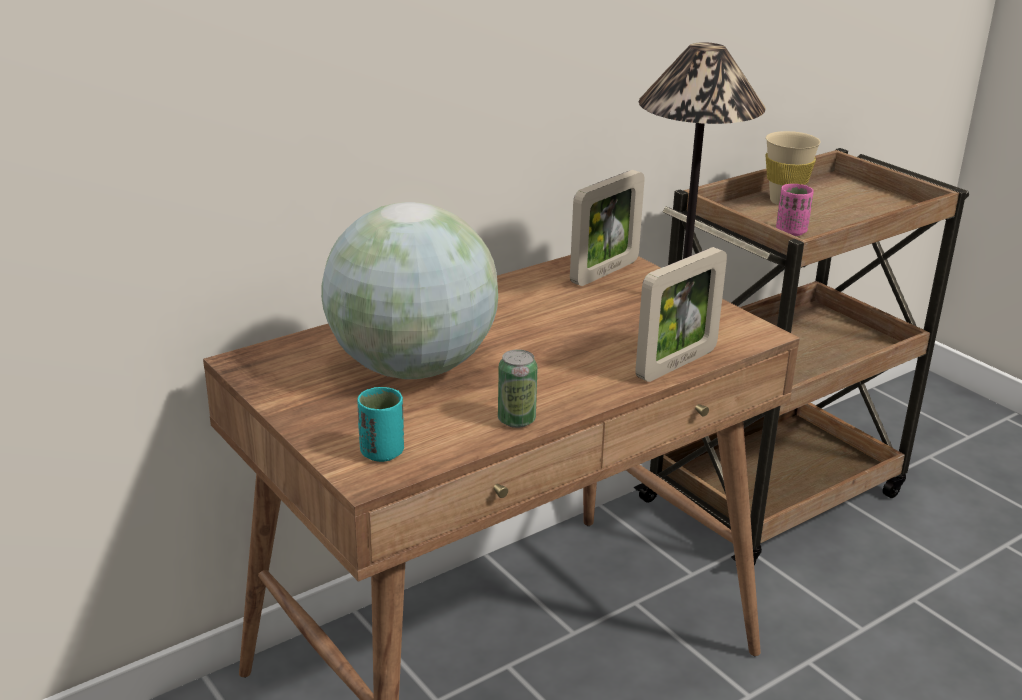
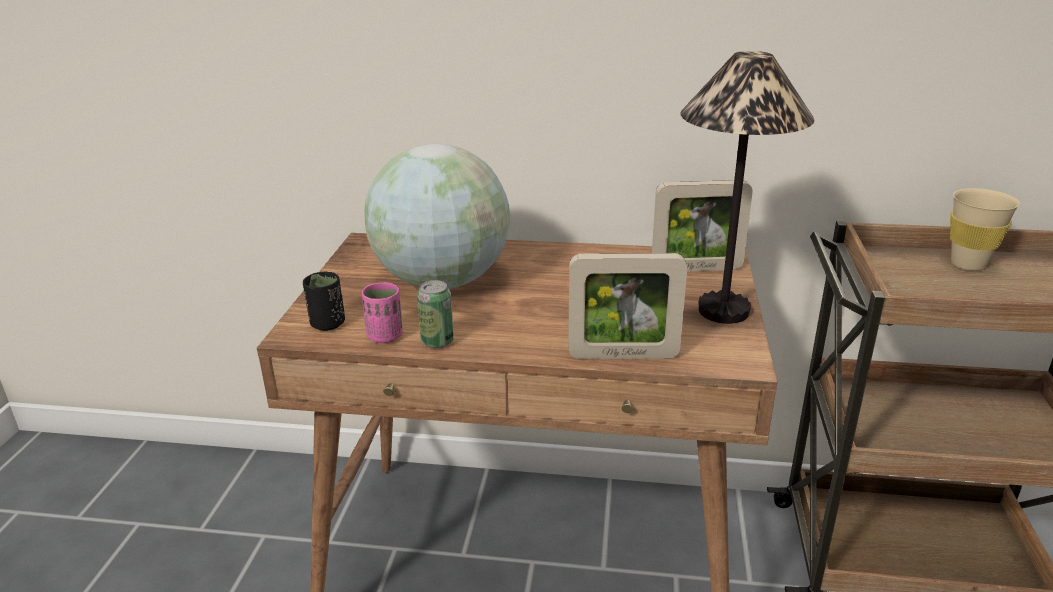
camera: 45 degrees right, 0 degrees up
(382, 452) = (327, 324): turquoise cup -> black cup
(791, 231) = (924, 291): pink cup -> pink cup (385, 336)

